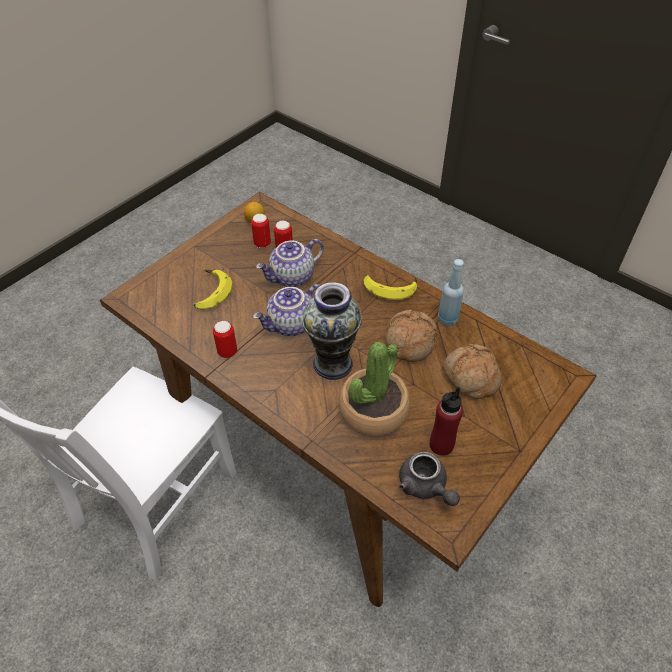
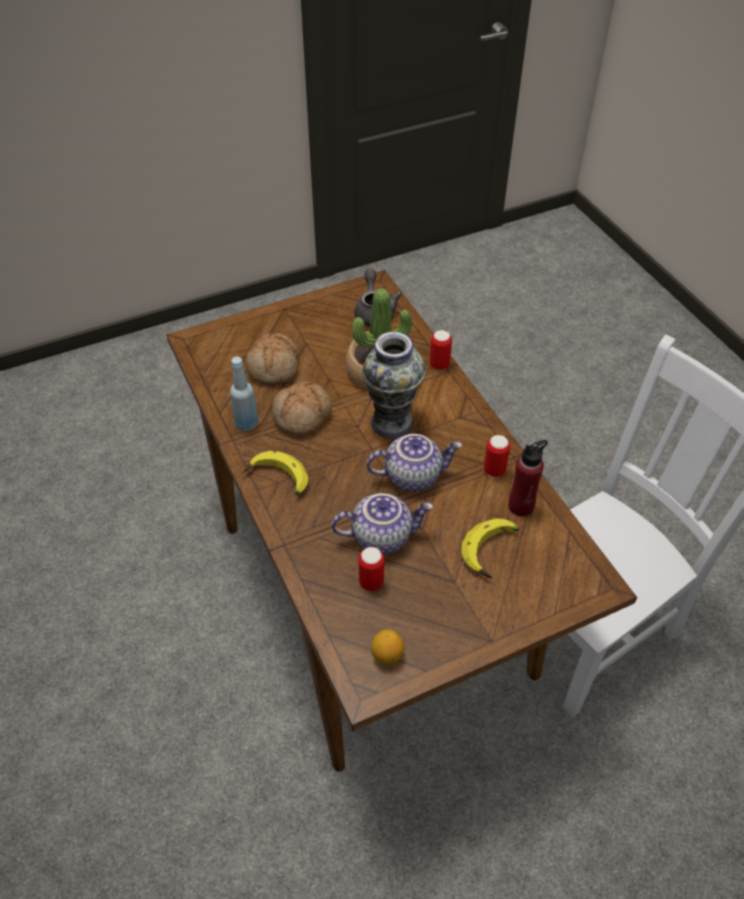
camera: 155 degrees left, 0 degrees up
(262, 244) = (395, 606): can -> can (439, 364)
(441, 445) = (341, 331): red bottle -> red bottle (521, 506)

